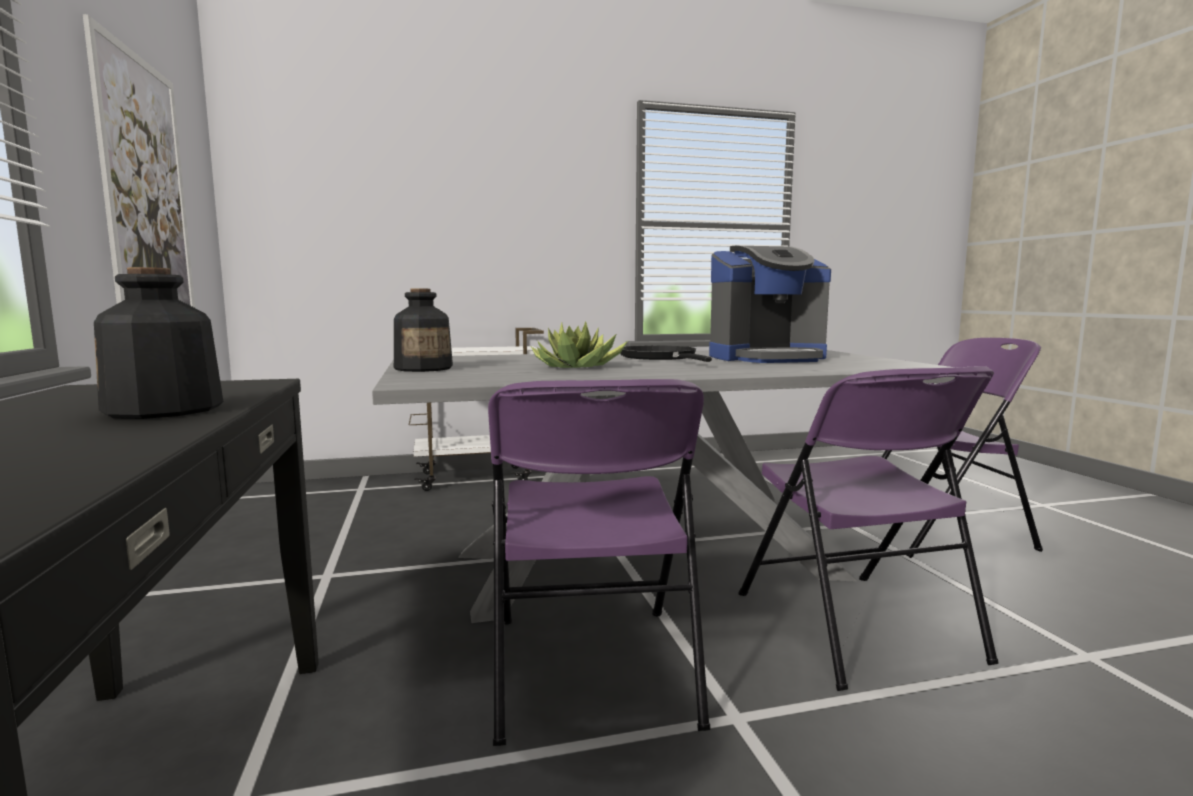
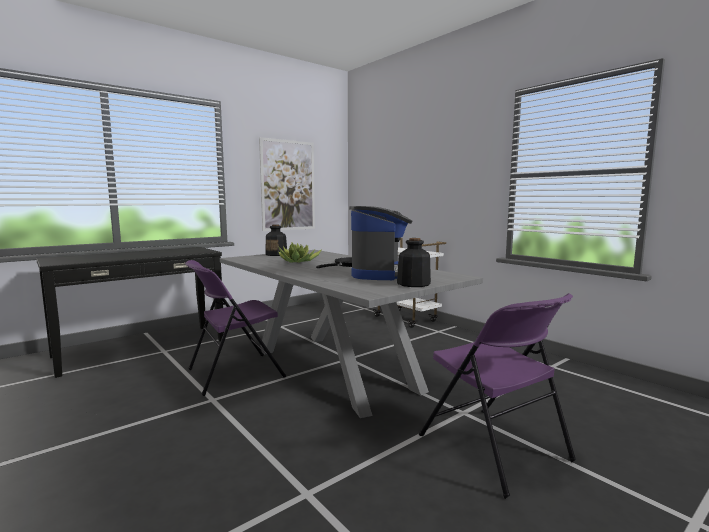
camera: 65 degrees right, 0 degrees up
(164, 410) = (159, 254): bottle -> bottle (413, 284)
(766, 358) = (381, 274): coffee machine -> coffee machine turned 135 degrees counterclockwise
(854, 626) = (301, 419): purple chair -> none

